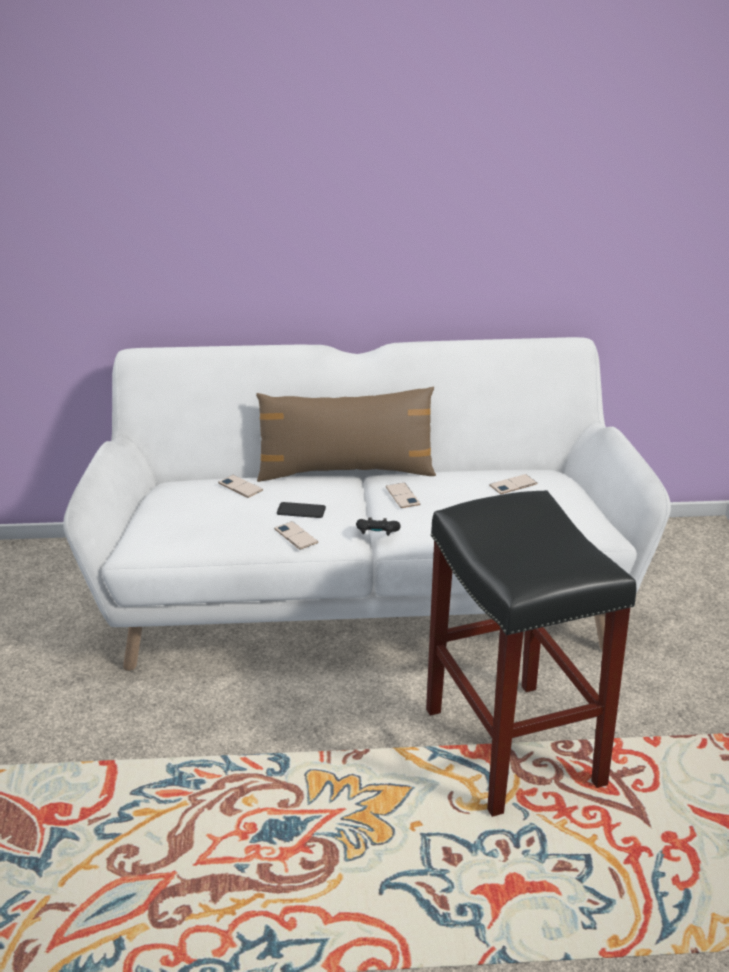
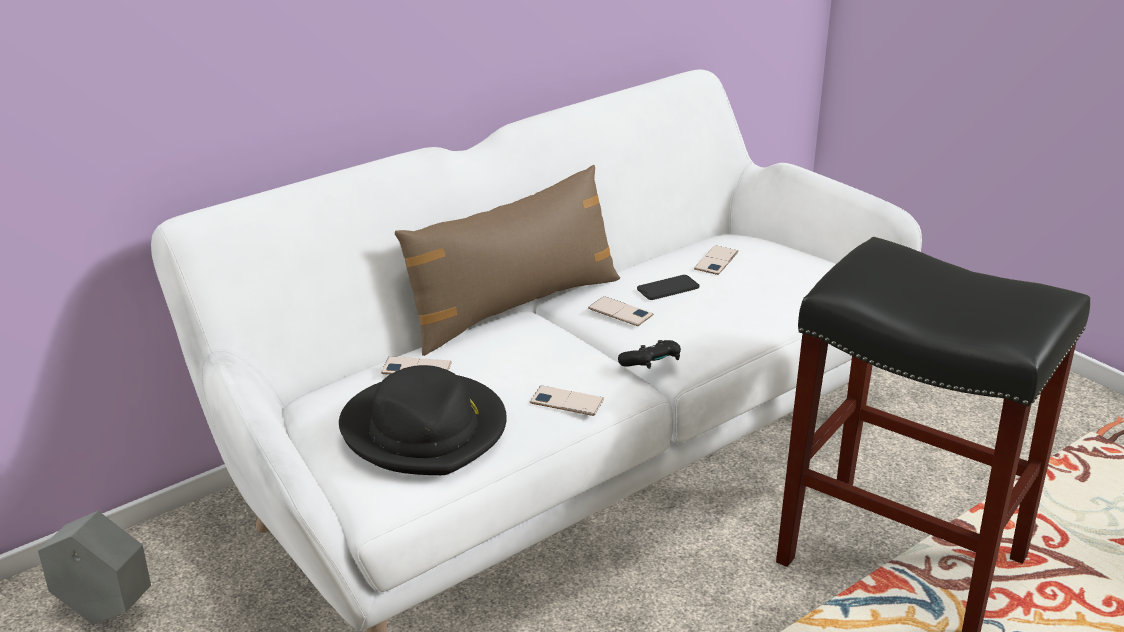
camera: 35 degrees left, 0 degrees up
(46, 574) = (105, 610): none -> grey planter
(200, 522) = (425, 430): none -> black hat
(301, 511) = (531, 370): phone -> phone (668, 288)

